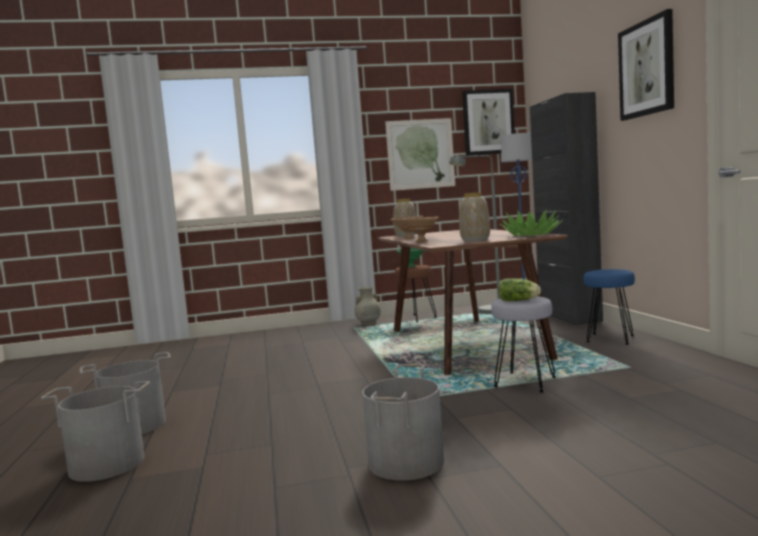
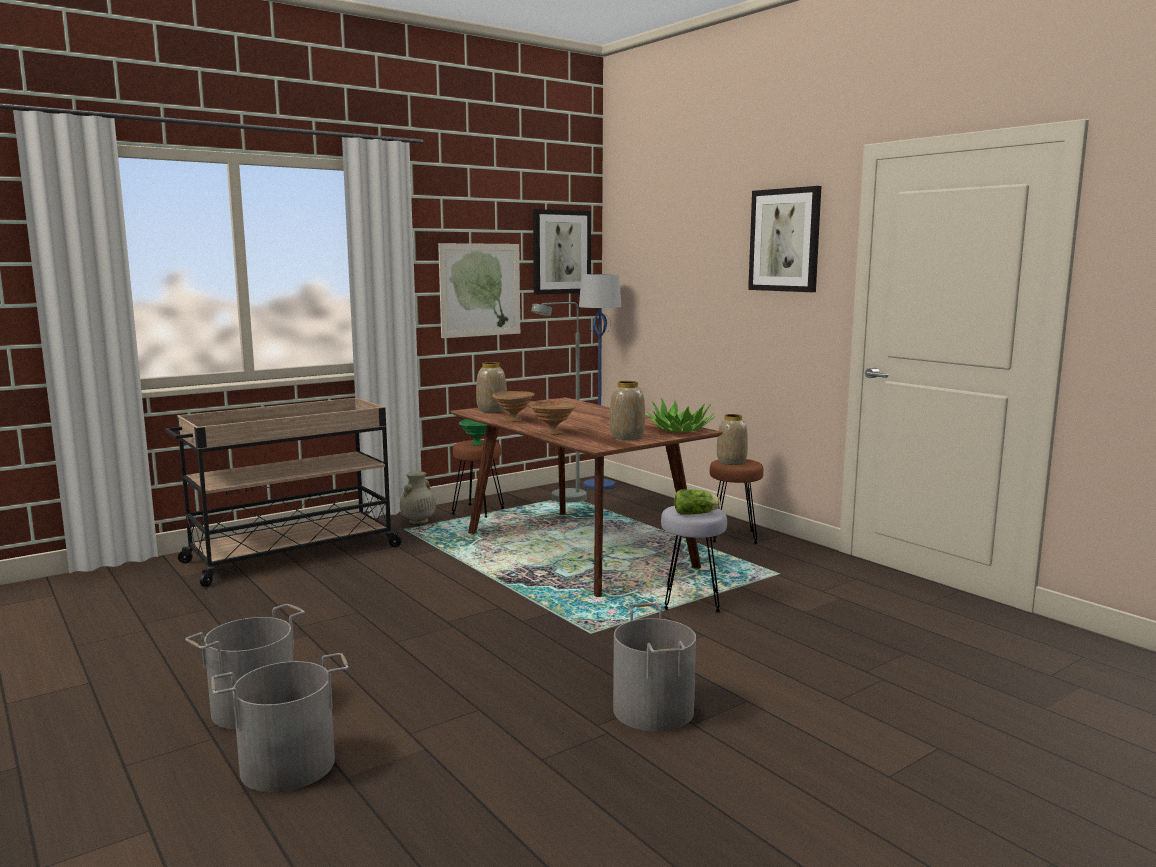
camera: 25 degrees left, 5 degrees up
(266, 340) = (290, 555): none -> beige cart
(569, 317) = (666, 505): black cabinet -> none
(602, 271) = (731, 462): none -> vase
(611, 339) = (734, 536): blue stool -> brown stool

